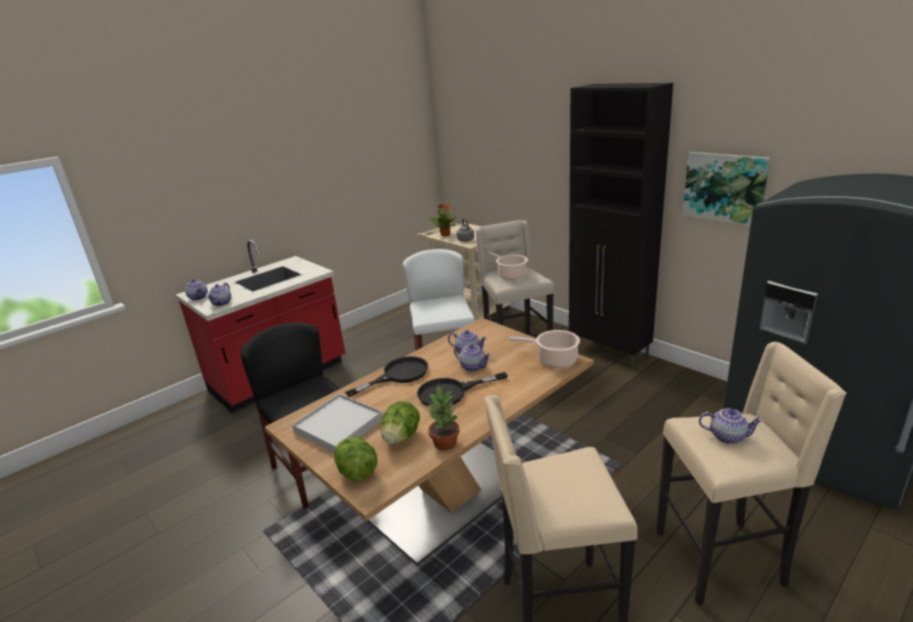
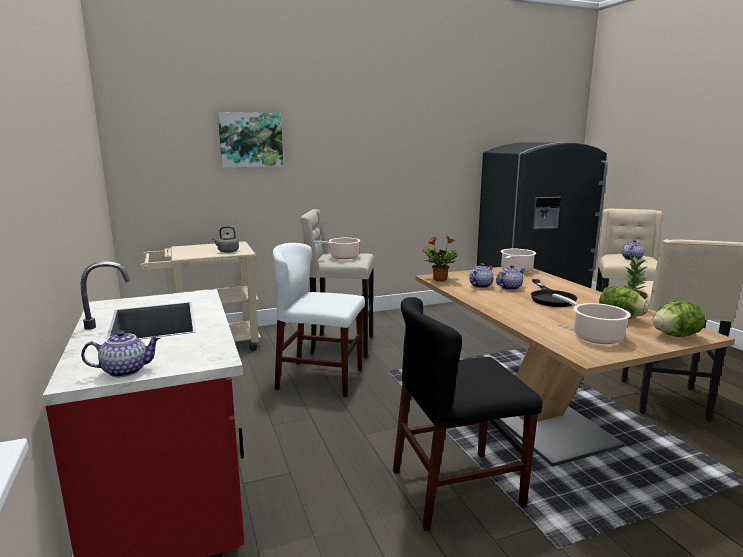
camera: 70 degrees left, 10 degrees down
(222, 303) = (204, 352): teapot -> none
(339, 426) = (594, 336): white tray -> cooking pot
(398, 375) = (505, 308): black frying pan -> none
(445, 234) = (190, 254): potted plant -> potted plant (439, 279)
(609, 352) = (378, 317): black cabinet -> none
(724, 187) = (440, 162): picture -> picture (251, 140)

